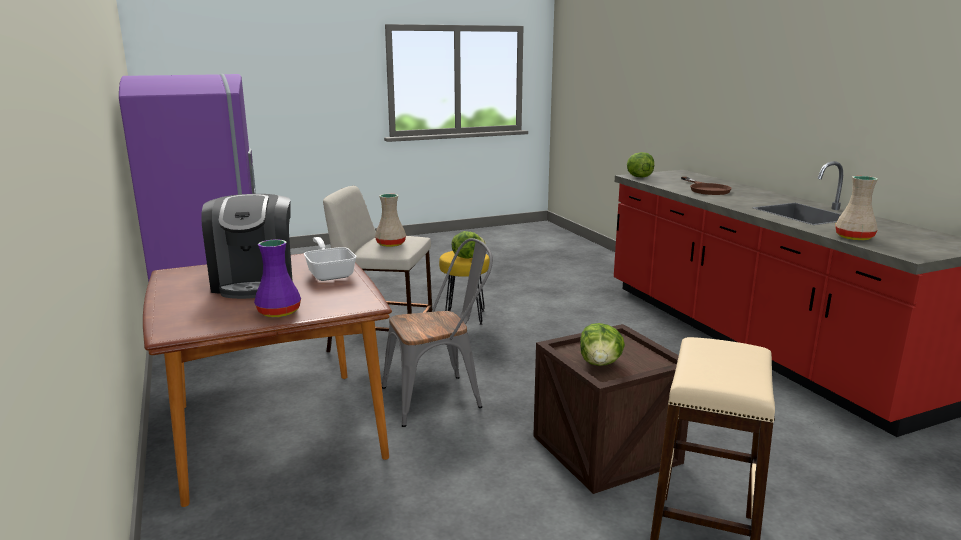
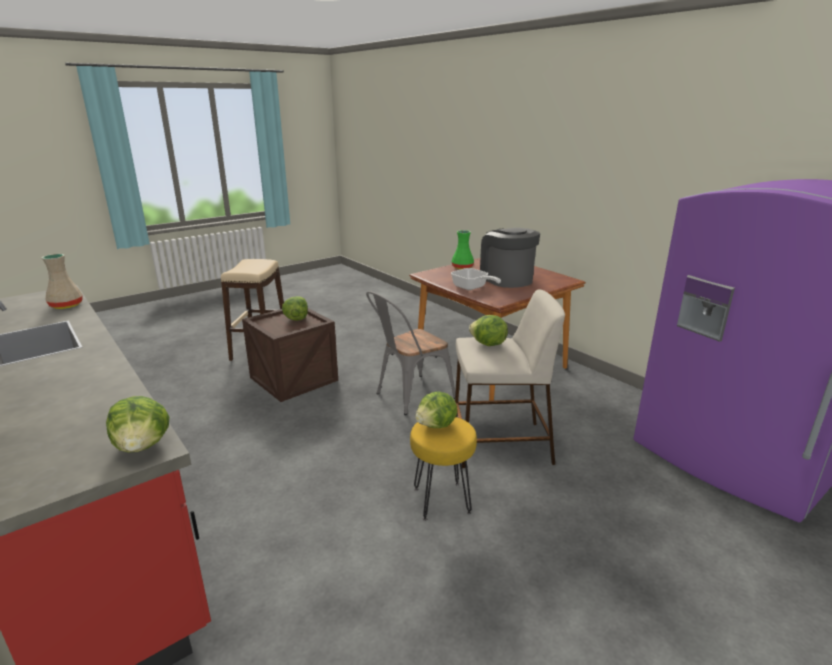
camera: 165 degrees right, 5 degrees up
(280, 312) = (462, 268): purple vase -> green vase
(390, 244) = (488, 344): beige vase -> lettuce
(706, 189) = (71, 396): brown frying pan -> none

